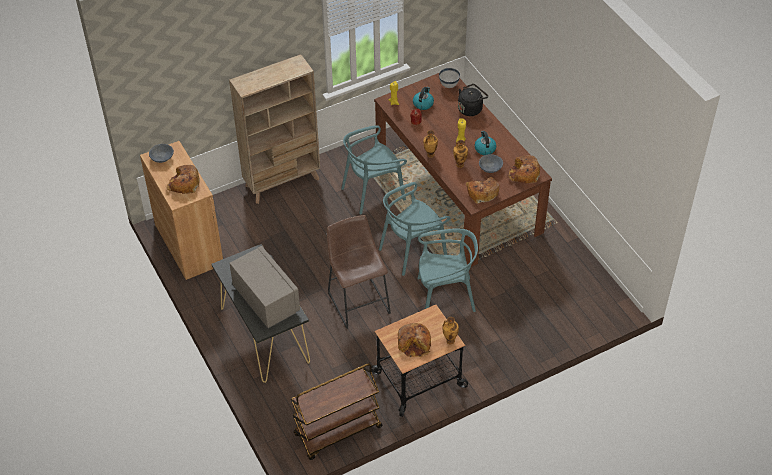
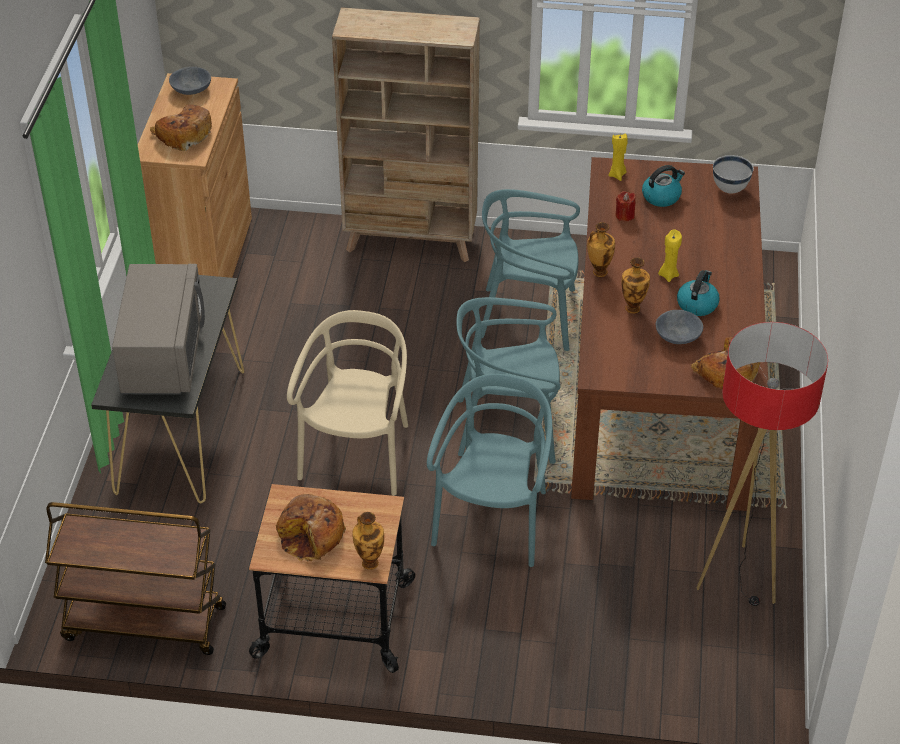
camera: 35 degrees right, 5 degrees down
(358, 300) = (358, 454): brown stool -> beige chair
(445, 297) = (493, 521): turquoise chair -> turquoise chair turned 105 degrees counterclockwise
(471, 108) = (733, 237): black kettle -> none
(482, 192) = (628, 365): bread -> none
(565, 265) = (738, 580): none -> floor lamp

